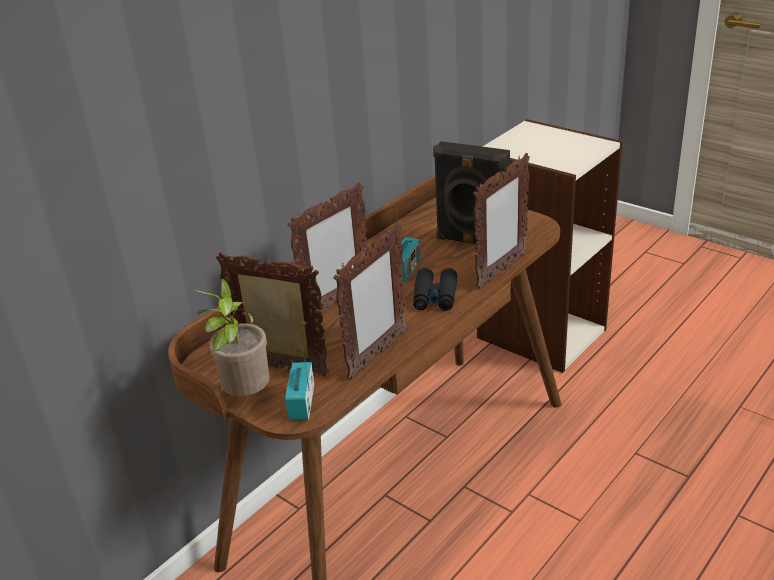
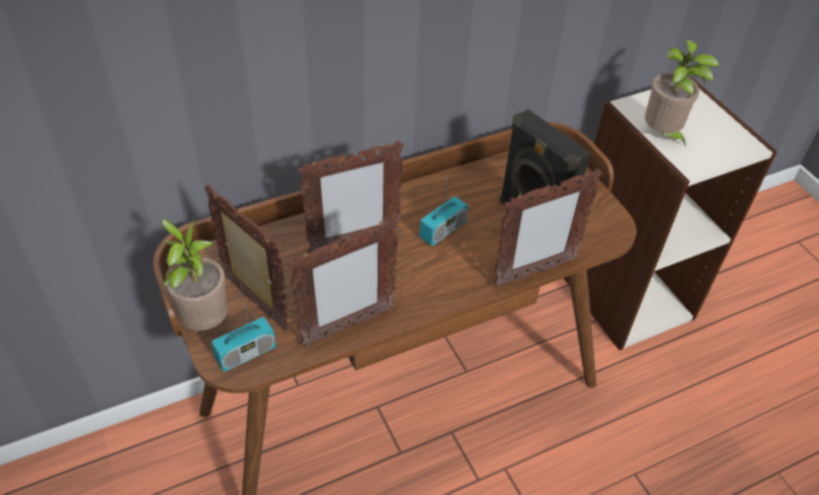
camera: 20 degrees right, 15 degrees up
(302, 403) = (246, 353): radio -> radio turned 150 degrees counterclockwise
(435, 296) = (448, 278): black binoculars -> none
(534, 156) = (662, 136): none -> potted plant

